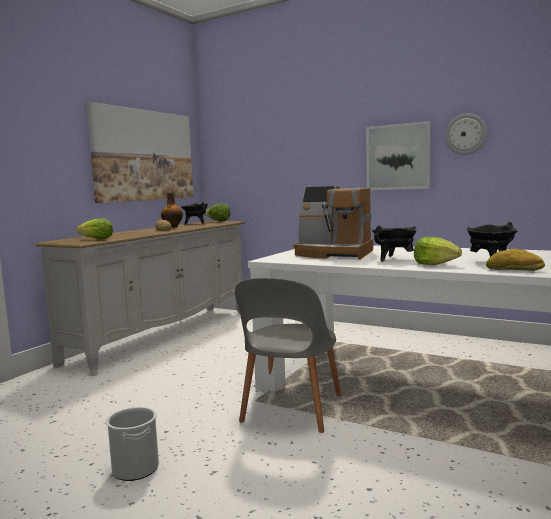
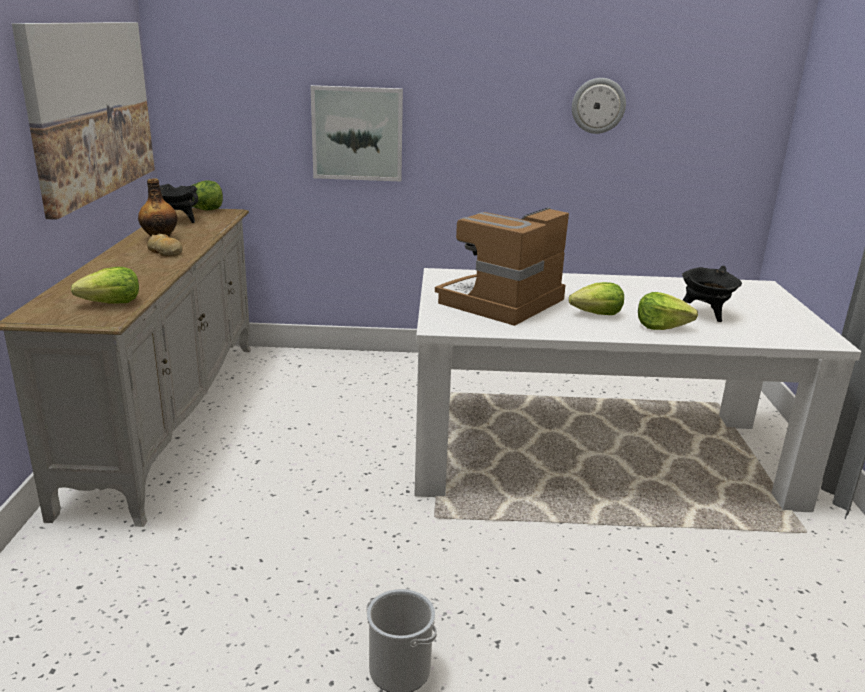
camera: 30 degrees left, 15 degrees up
(291, 410) = (492, 523): grey chair -> none
(334, 253) = (502, 302): coffee machine -> coffee machine turned 135 degrees clockwise
(394, 259) = (597, 314): black cooking pot -> lettuce
(398, 157) = (505, 127): picture -> picture (357, 133)
(514, 270) = (754, 334): bread -> none

